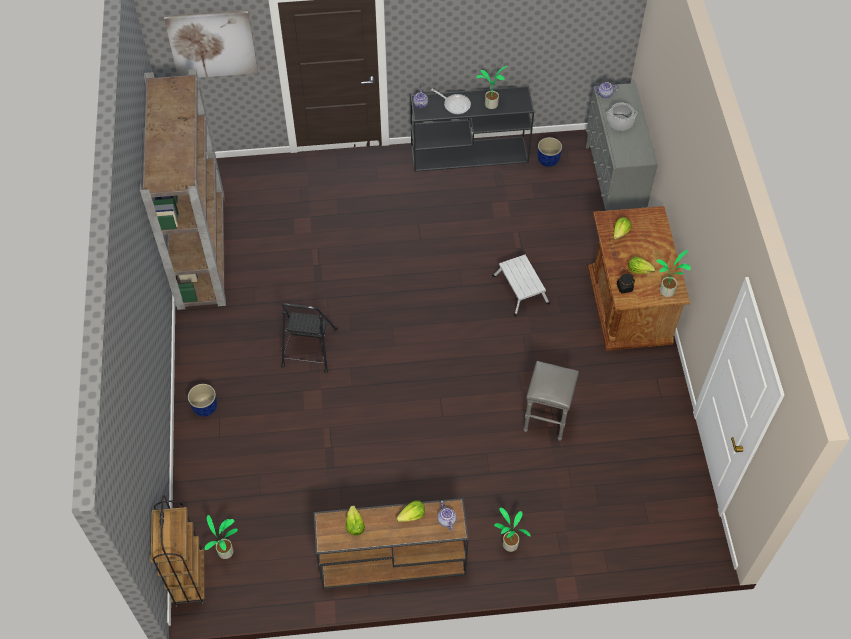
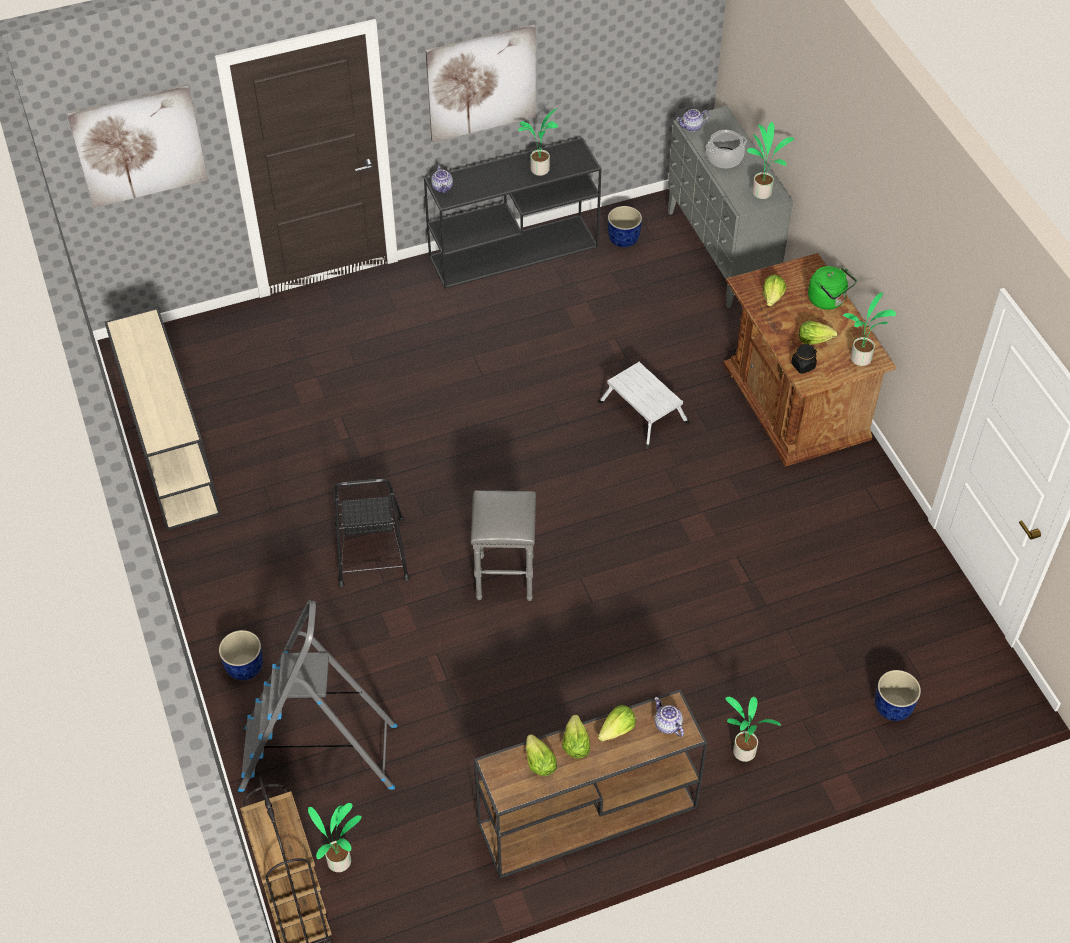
camera: 15 degrees left, 5 degrees down
(201, 250) = (171, 453): brown bookcase -> beige console table
(232, 479) = (317, 758): none -> grey step ladder
(381, 518) = (575, 744): none -> lettuce
(455, 104) = (490, 179): frying pan -> none
(457, 39) = (481, 83): none -> picture
(545, 418) = (735, 573): grey stool -> grey stool (503, 576)
(622, 538) = (893, 707): none -> blue planter
(638, 153) = (762, 192): none -> potted plant
(659, 243) = (828, 300): none -> green kettle

